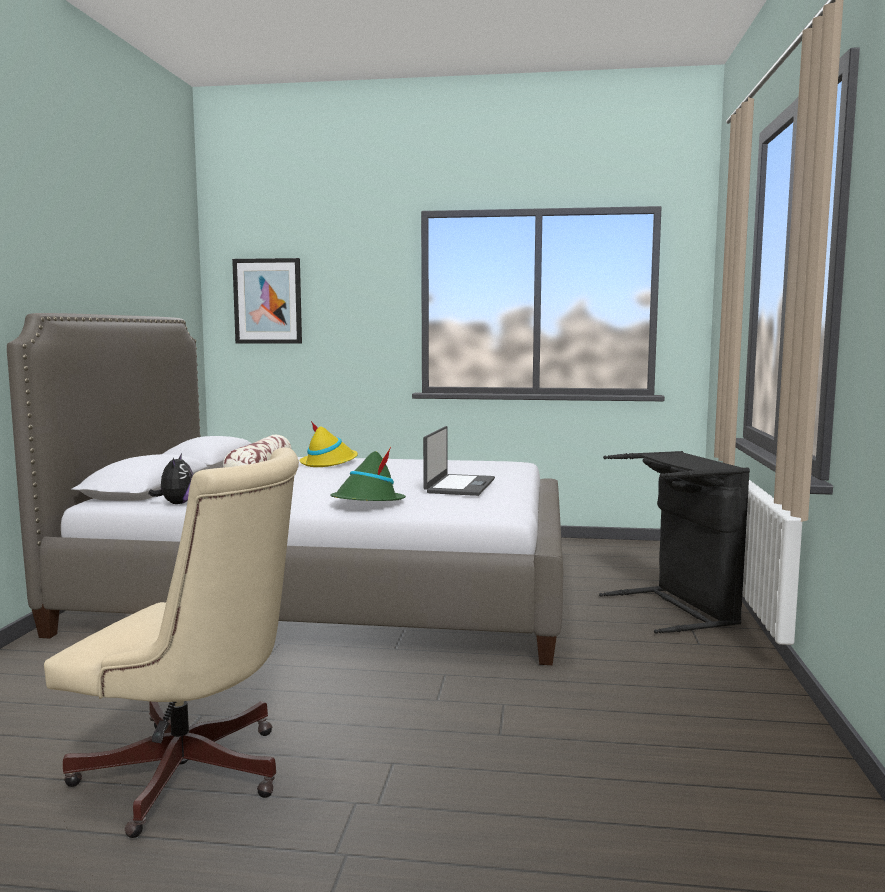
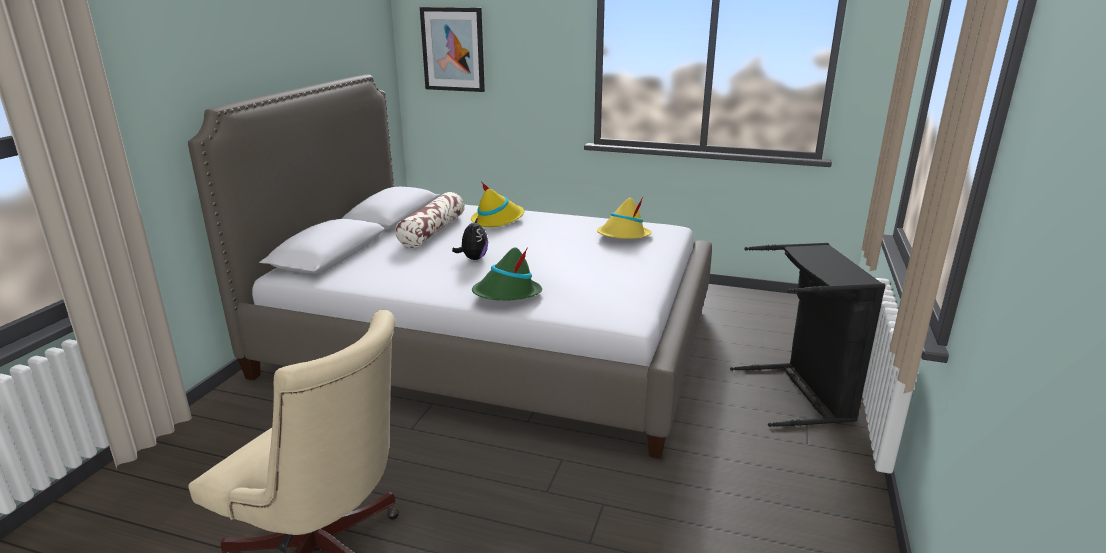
camera: 10 degrees right, 15 degrees up
(176, 504) = (344, 281): plush toy -> plush toy (473, 258)
(459, 486) = (599, 271): laptop -> none
(470, 468) = (623, 236): none -> yellow hat

